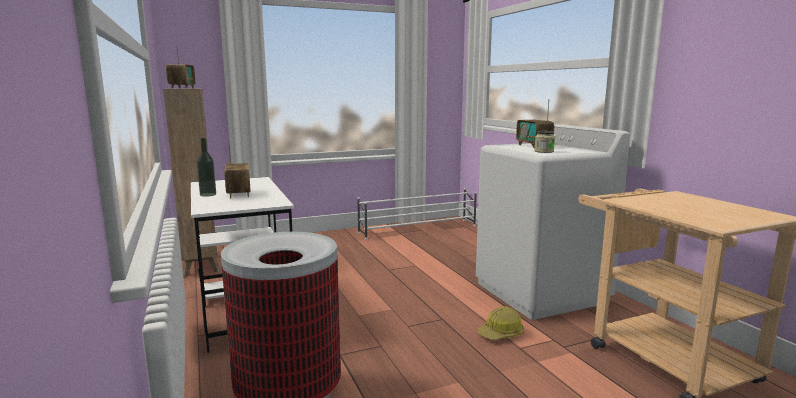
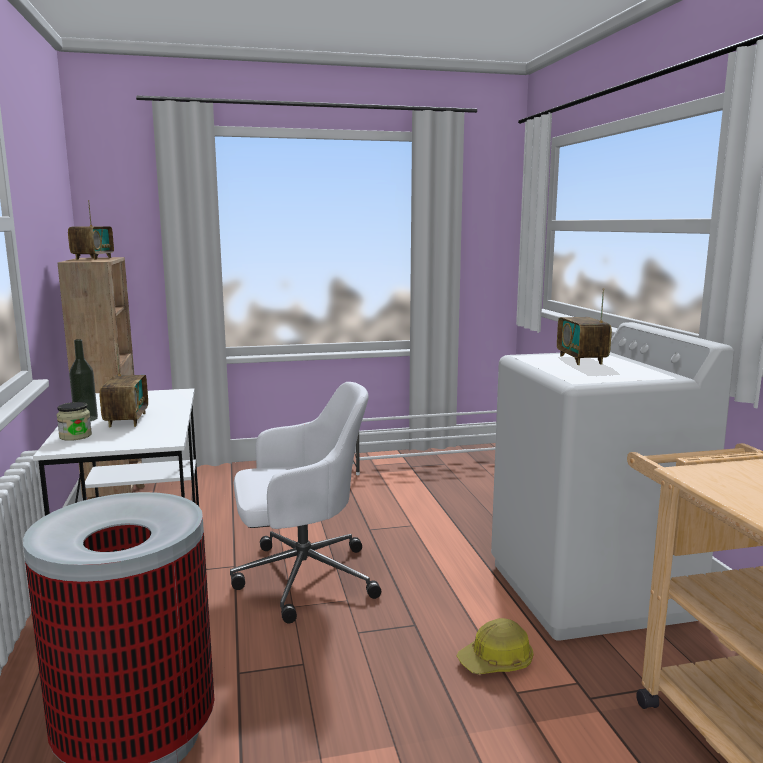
camera: 10 degrees right, 0 degrees up
(356, 299) = (301, 578): none -> white office chair
(544, 151) = (585, 374): jar -> jar (75, 436)

